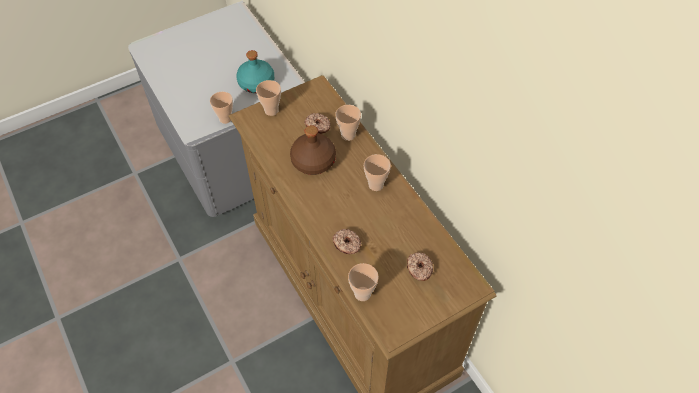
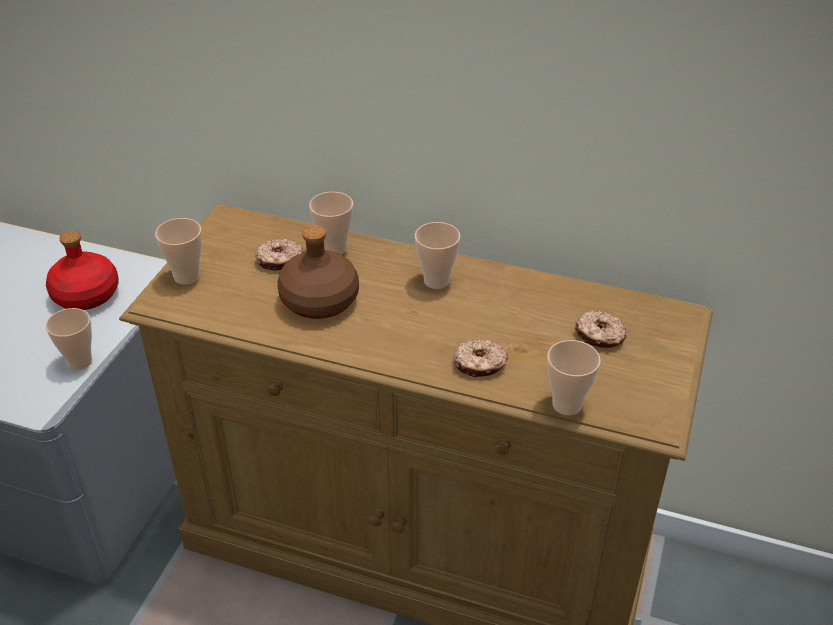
camera: 40 degrees left, 15 degrees down
(256, 83) = (86, 295): turquoise bottle -> red bottle

